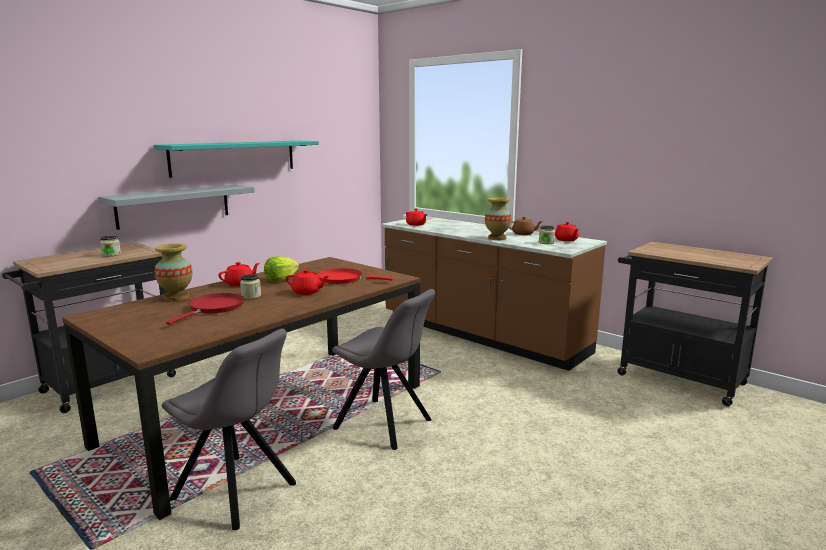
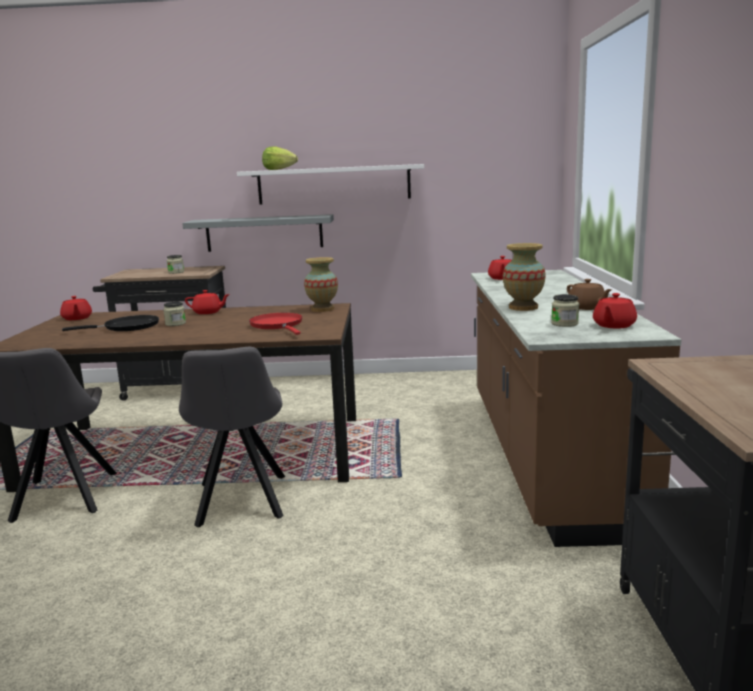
camera: 50 degrees right, 0 degrees up
(176, 297) = (143, 314): vase -> vase (322, 309)
(214, 308) = (127, 327): red frying pan -> black frying pan
(234, 157) = (334, 184): turquoise shelf -> white shelf
(281, 279) = (240, 315): lettuce -> lettuce (278, 169)
(307, 292) = (214, 330): red teapot -> red teapot (77, 318)

